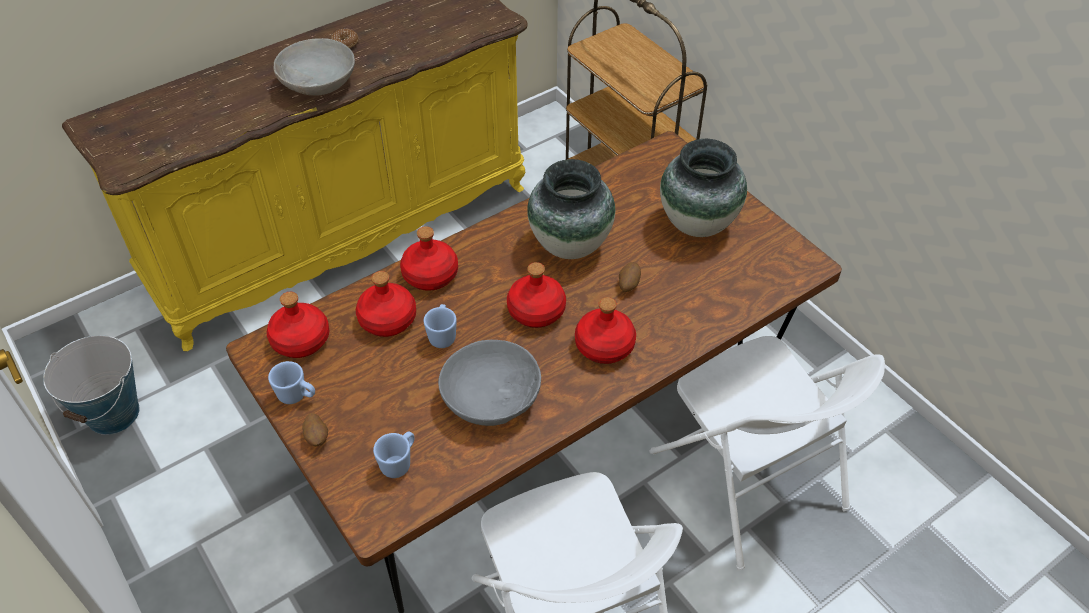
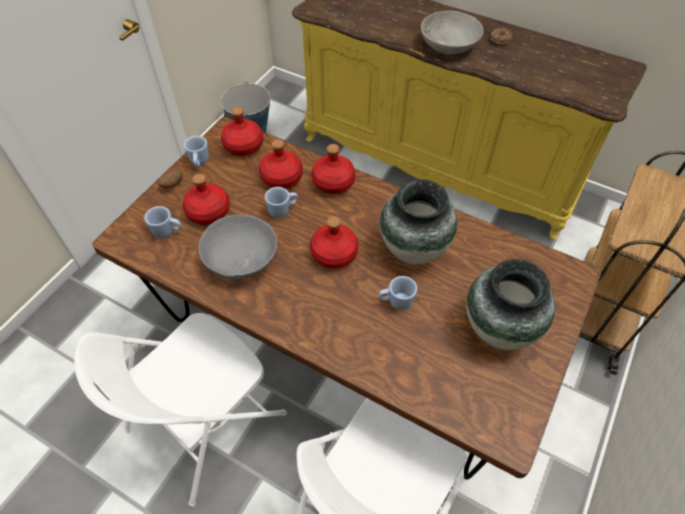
camera: 65 degrees right, 5 degrees up
(604, 345) = (323, 308): red bottle -> red bottle (209, 211)
(628, 284) = (396, 302): potato -> blue mug

